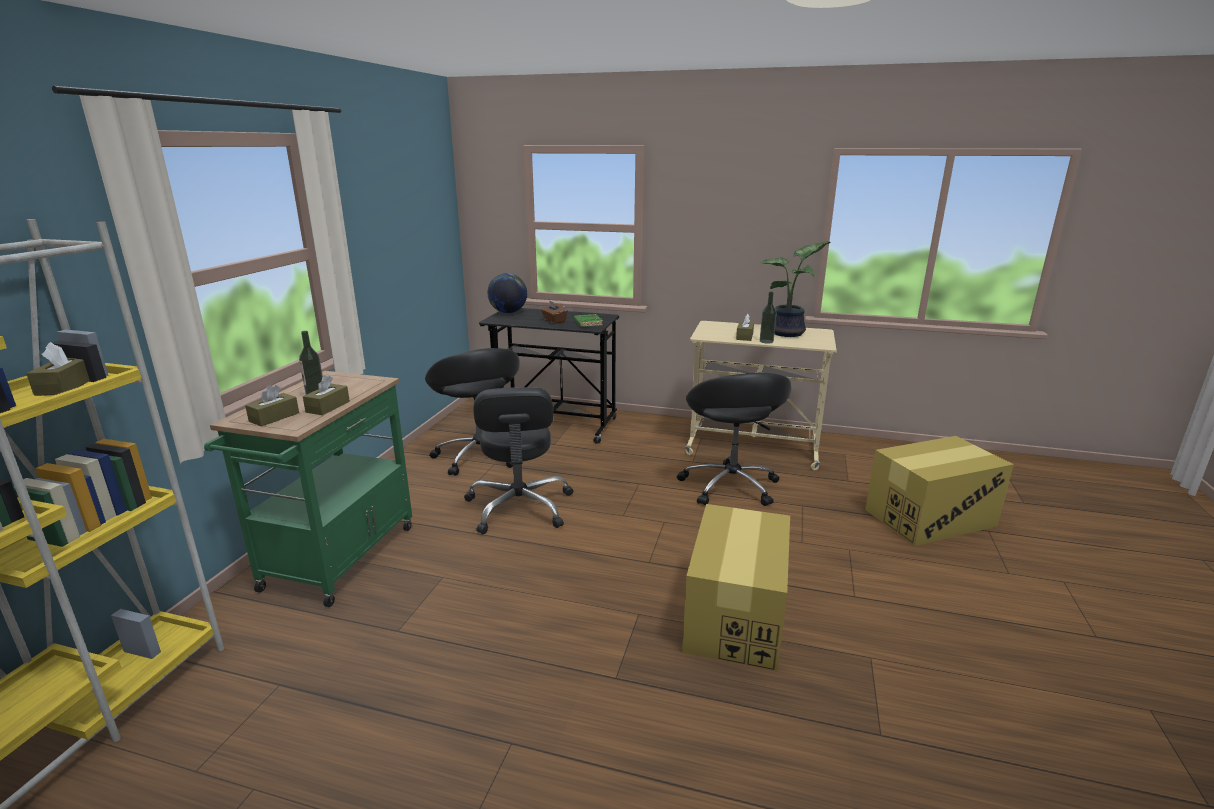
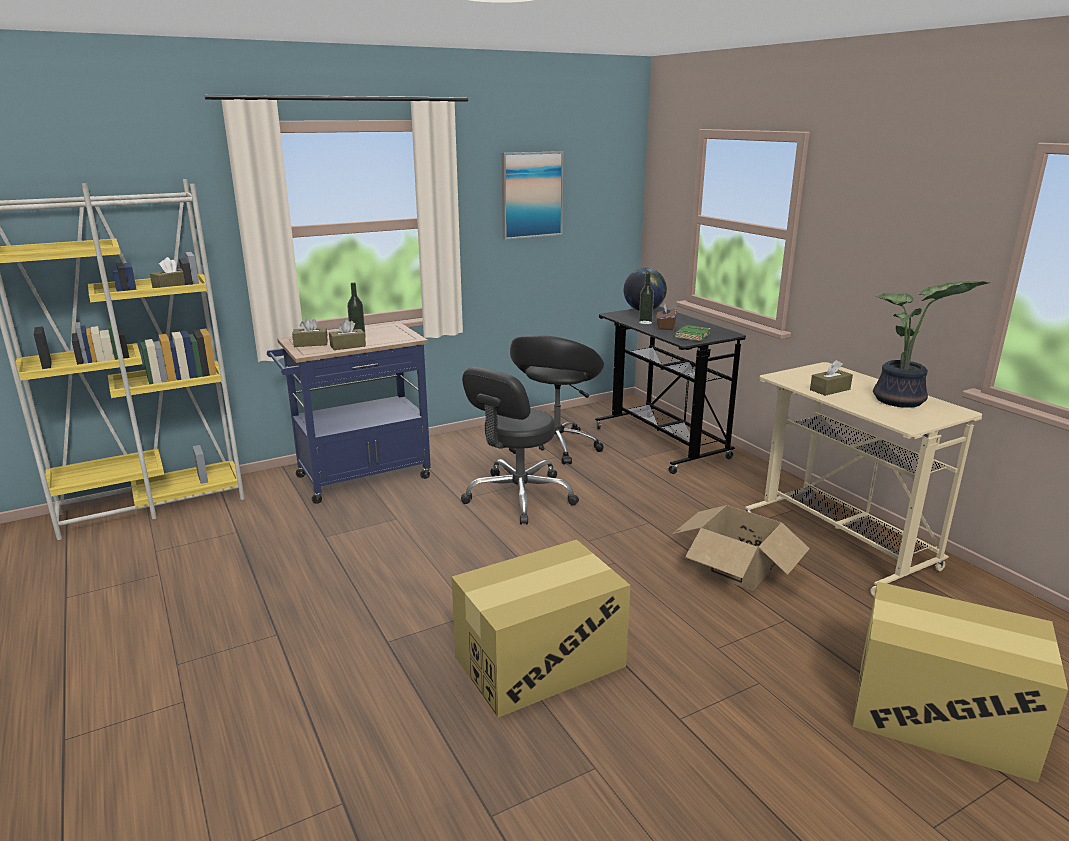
camera: 45 degrees right, 0 degrees up
(337, 560) = (359, 478): green cart -> blue cart
(389, 214) = (531, 195): none -> picture
(730, 487) = (736, 566): black office chair -> cardboard box
(766, 341) = (842, 401): bottle -> bottle (645, 322)

